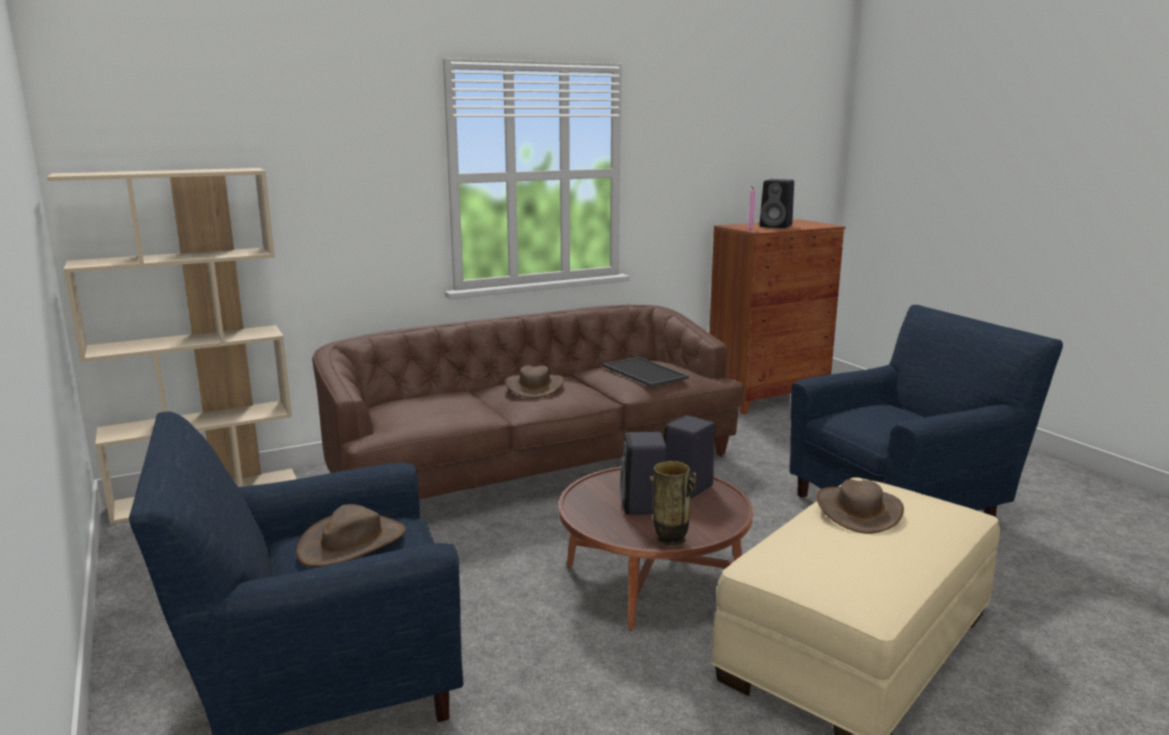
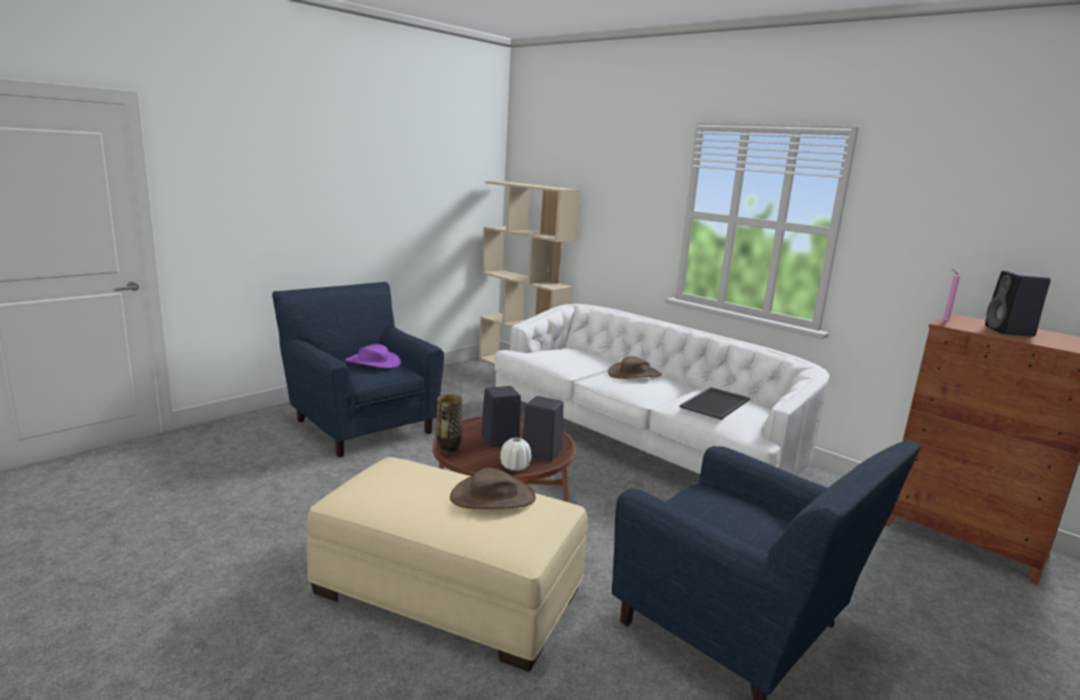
camera: 70 degrees right, 0 degrees up
(352, 542) = (373, 362): brown hat -> purple hat
(536, 467) = (640, 441): brown sofa -> white sofa
(727, 505) = (515, 466): none -> white vase

